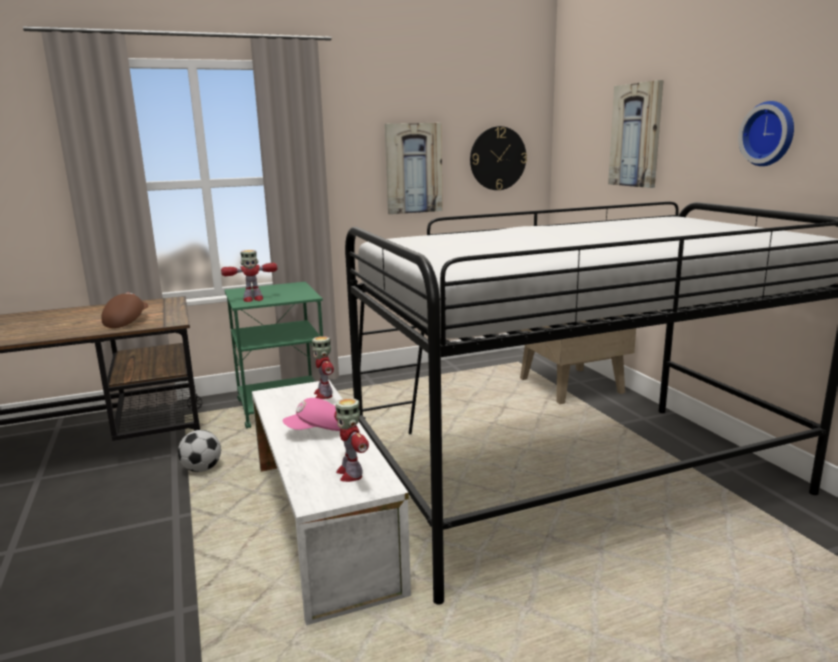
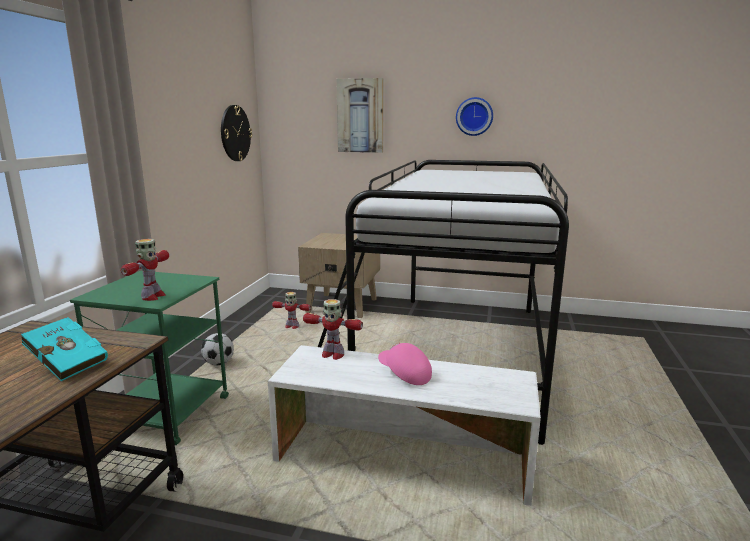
camera: 55 degrees left, 0 degrees up
(126, 321) = (67, 363): brown cap -> turquoise book
(202, 469) = (218, 497): football -> football (219, 363)
(318, 431) = (404, 374): pink cap -> pink cap turned 120 degrees clockwise
(350, 473) = (491, 382): toy robot -> toy robot (291, 327)
(413, 168) = (189, 142): picture -> none

